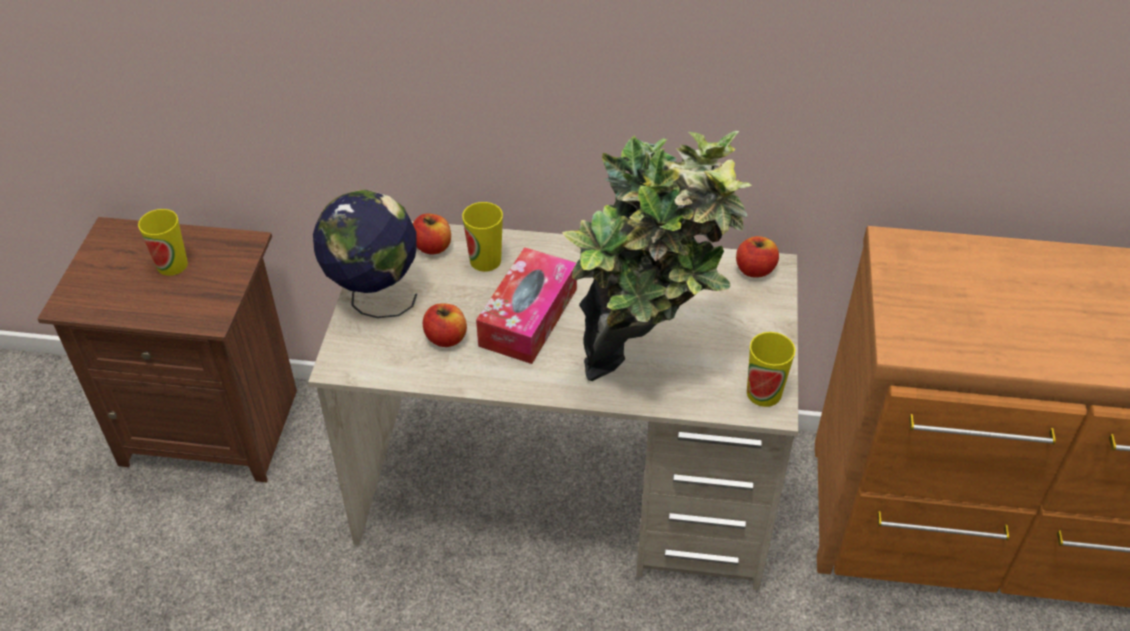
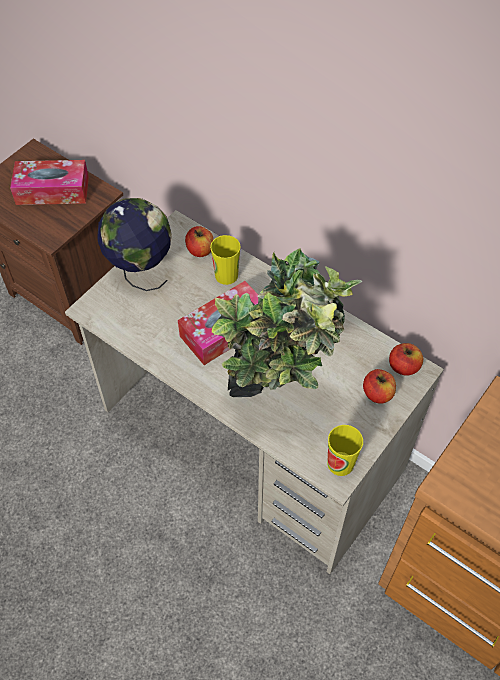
camera: 30 degrees right, 10 degrees up
(172, 265) = (52, 190): cup -> tissue box
(446, 338) = (164, 320): apple -> apple (377, 393)

